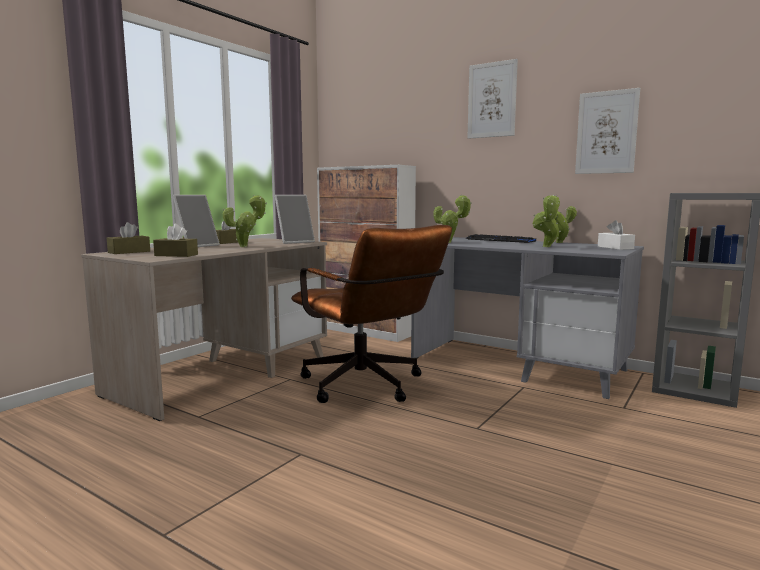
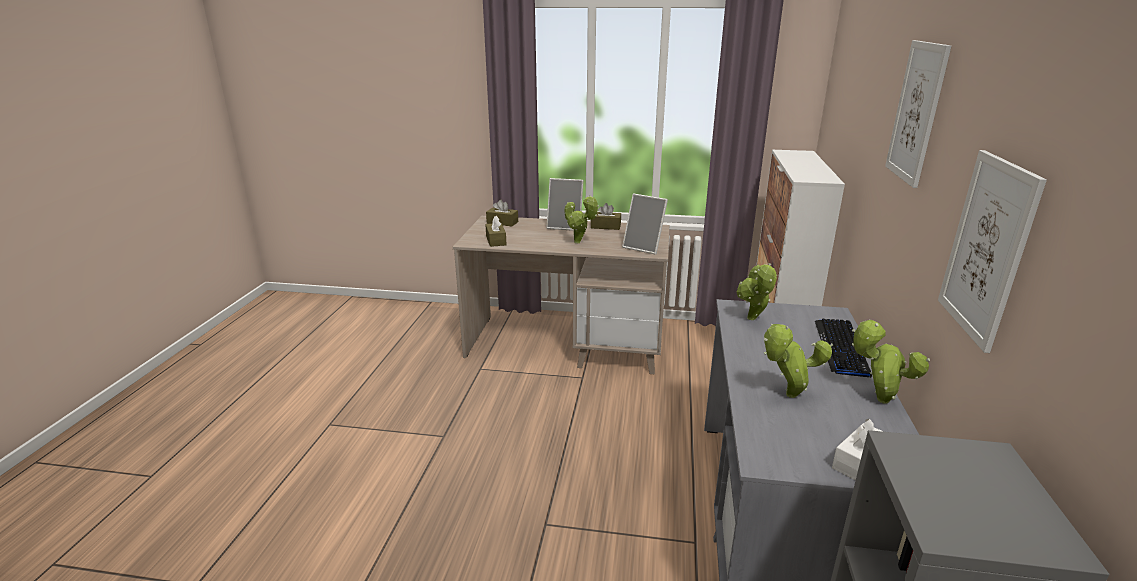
camera: 65 degrees right, 15 degrees up
(368, 387) = (597, 426): brown office chair -> none

